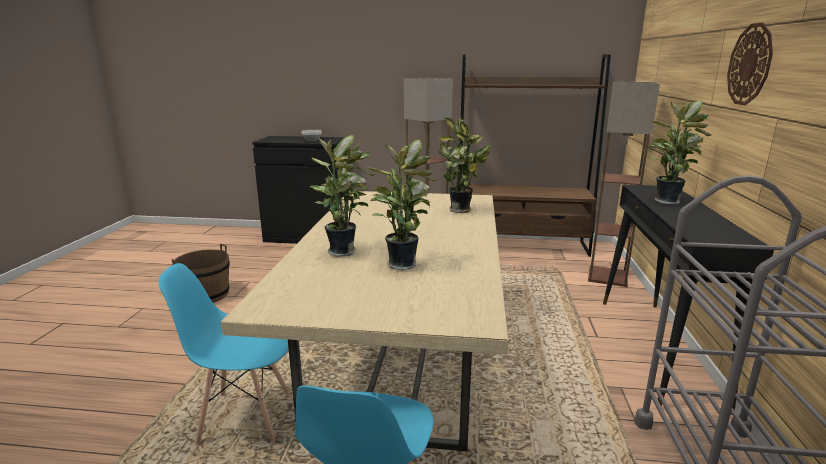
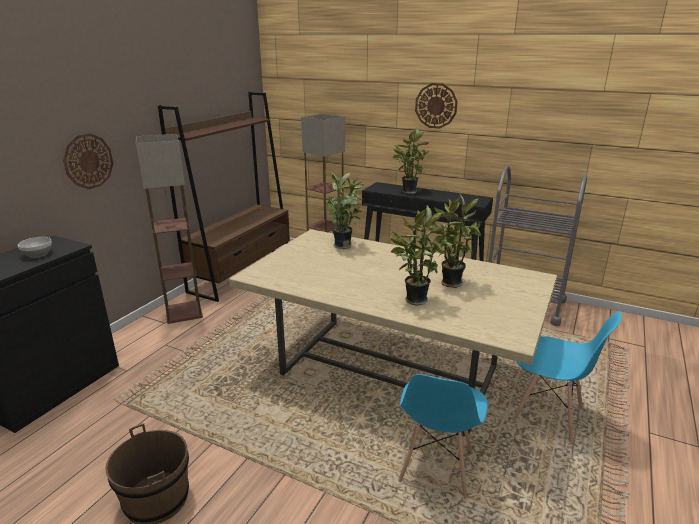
camera: 70 degrees left, 5 degrees up
(387, 91) = (88, 161): none -> wall clock

